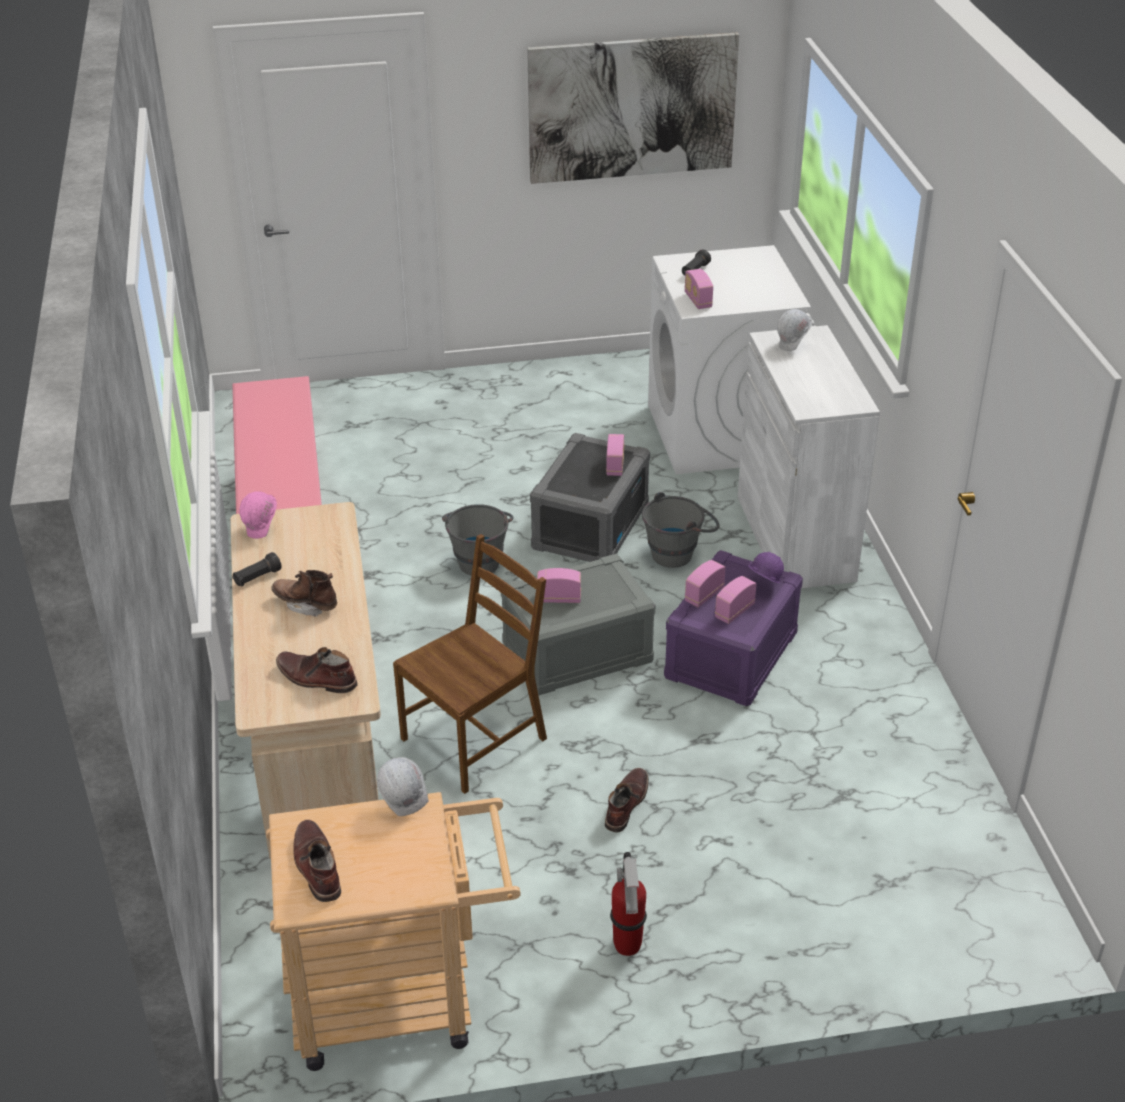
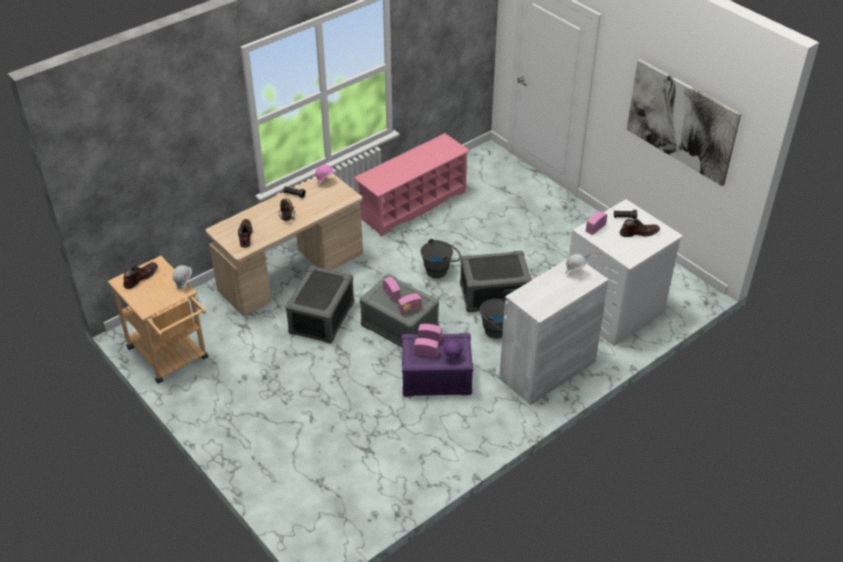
camera: 60 degrees right, 5 degrees up
(475, 739) = (322, 318): brown chair -> grey storage box
(615, 466) = (506, 273): radio -> radio (410, 309)
(625, 804) = (313, 379): brown boot -> brown boot (639, 232)
(627, 946) = (233, 410): fire extinguisher -> none

